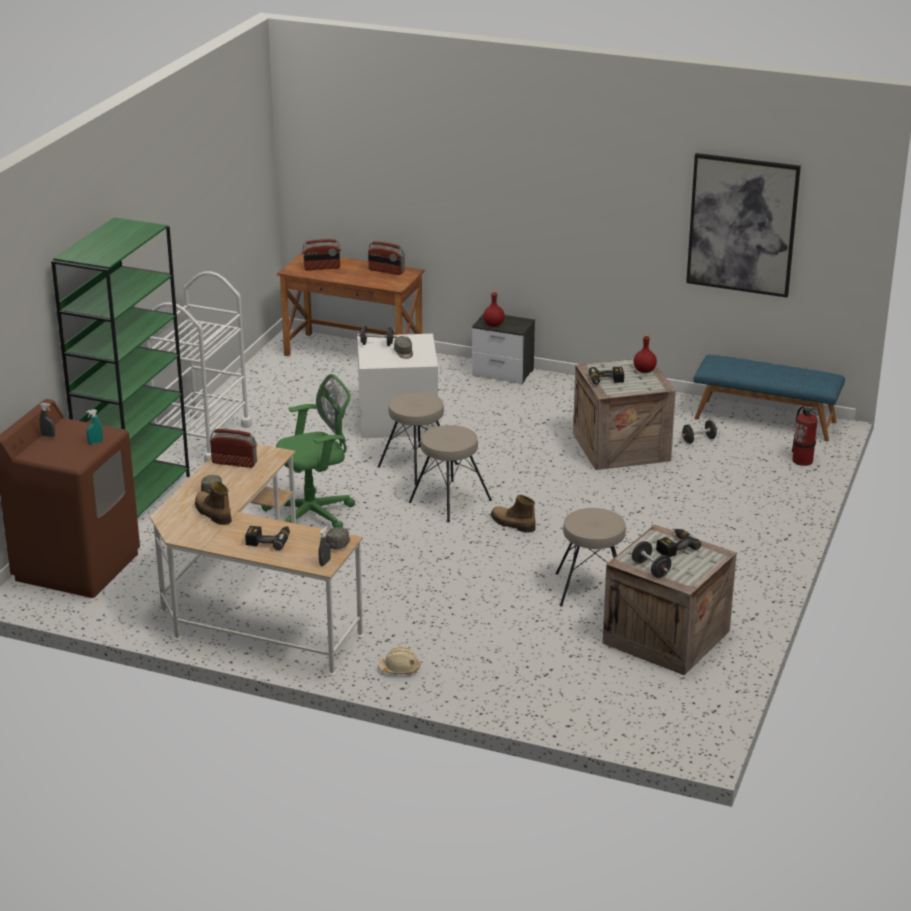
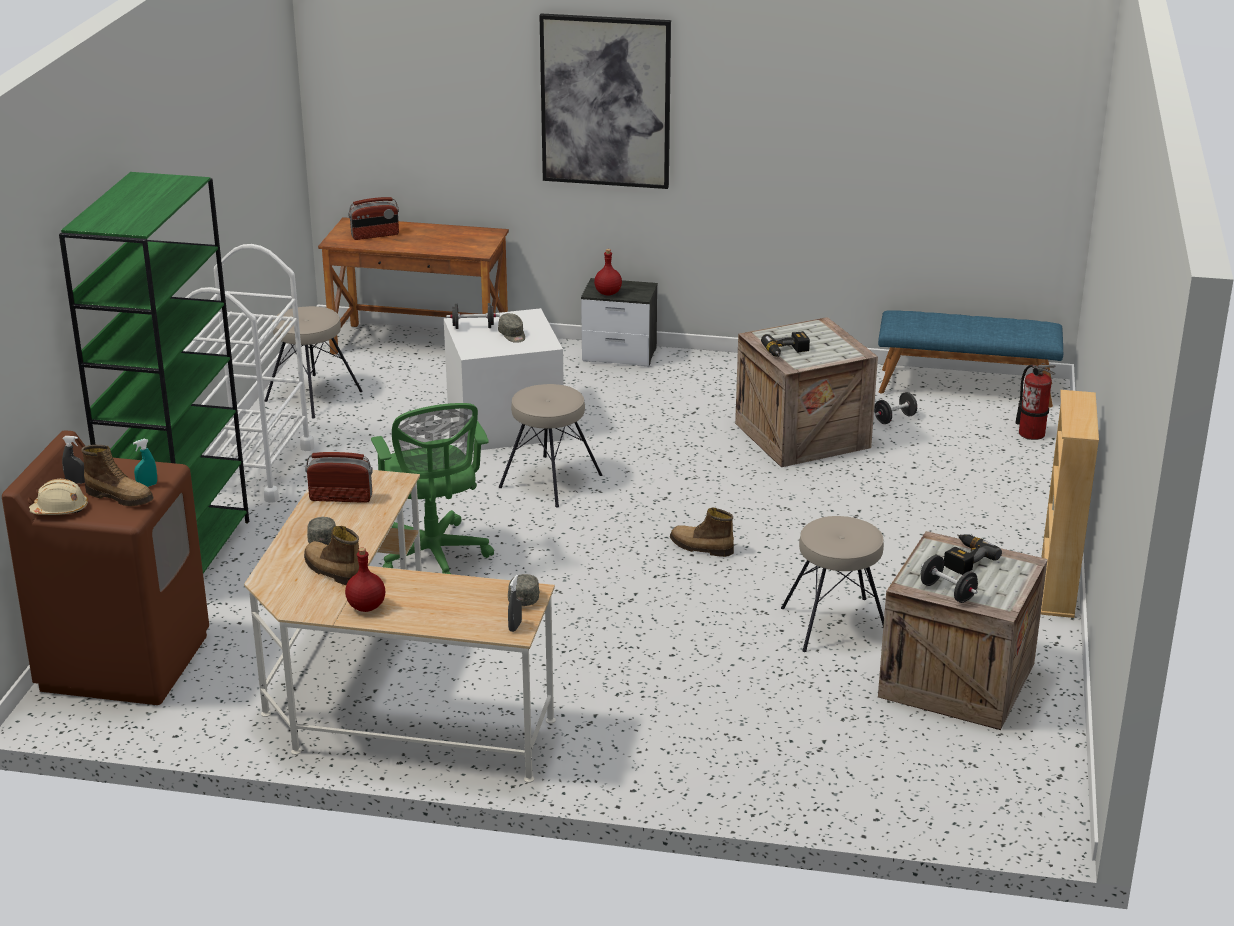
camera: 10 degrees left, 0 degrees up
(75, 449) = (121, 497): none -> boot
(269, 540) = (425, 602): power drill -> none
(314, 513) = (434, 557): green office chair -> green office chair turned 105 degrees clockwise
(386, 271) = (460, 234): radio -> none
(400, 669) = (620, 762): beige hard hat -> beige hard hat (60, 509)
(449, 501) = (608, 524): beige stool -> beige stool (312, 396)
(644, 371) = (828, 335): red bottle -> red bottle (365, 607)
(742, 225) = (929, 141): picture -> picture (605, 101)
(770, 579) = (1056, 589): none -> beige bookcase

